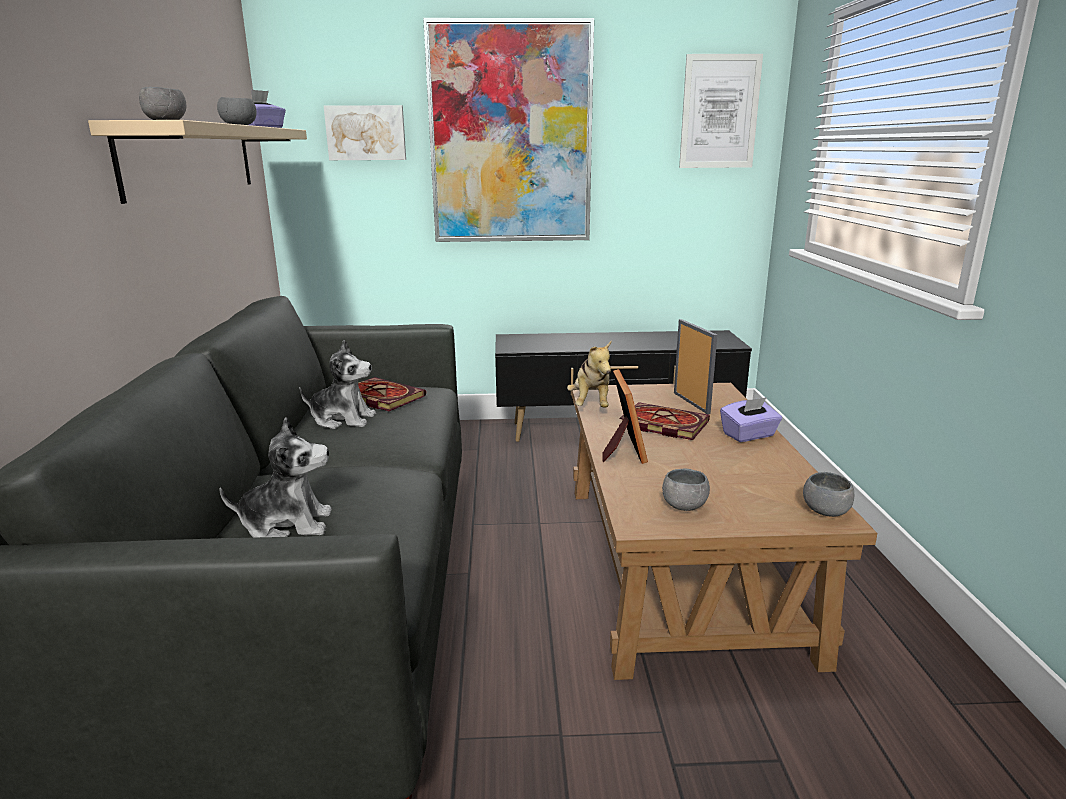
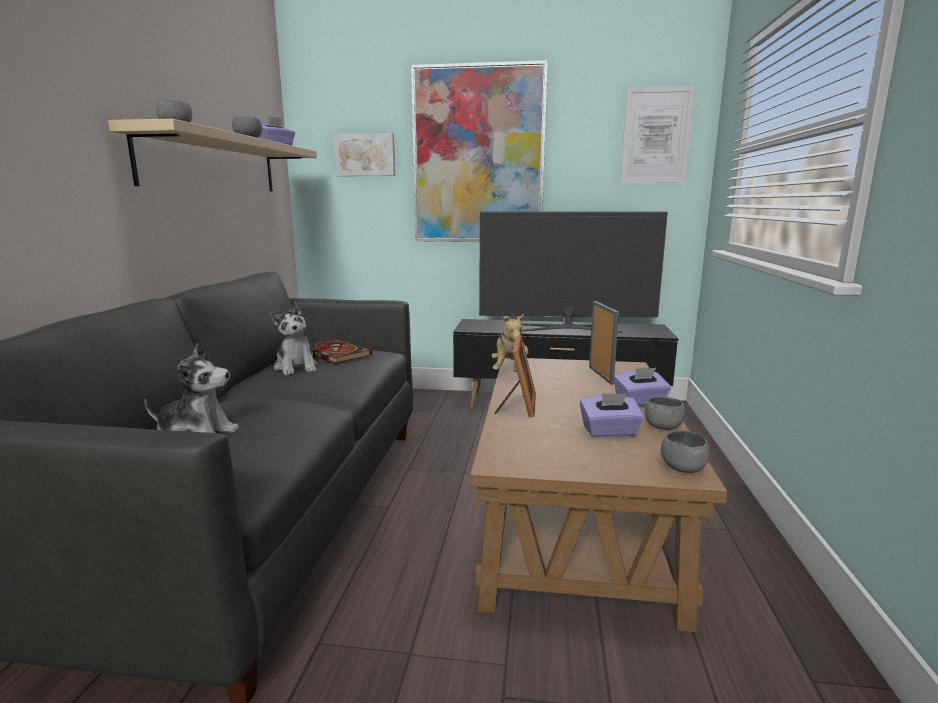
camera: 10 degrees right, 5 degrees down
(342, 419) = (296, 367): plush toy -> plush toy turned 45 degrees clockwise
(625, 341) = (568, 328): none -> television
(661, 424) = (564, 389): book -> none
(684, 506) = (548, 453): grey bowl -> grey bowl (663, 427)
(734, 475) = (609, 432): none -> purple tissue box

